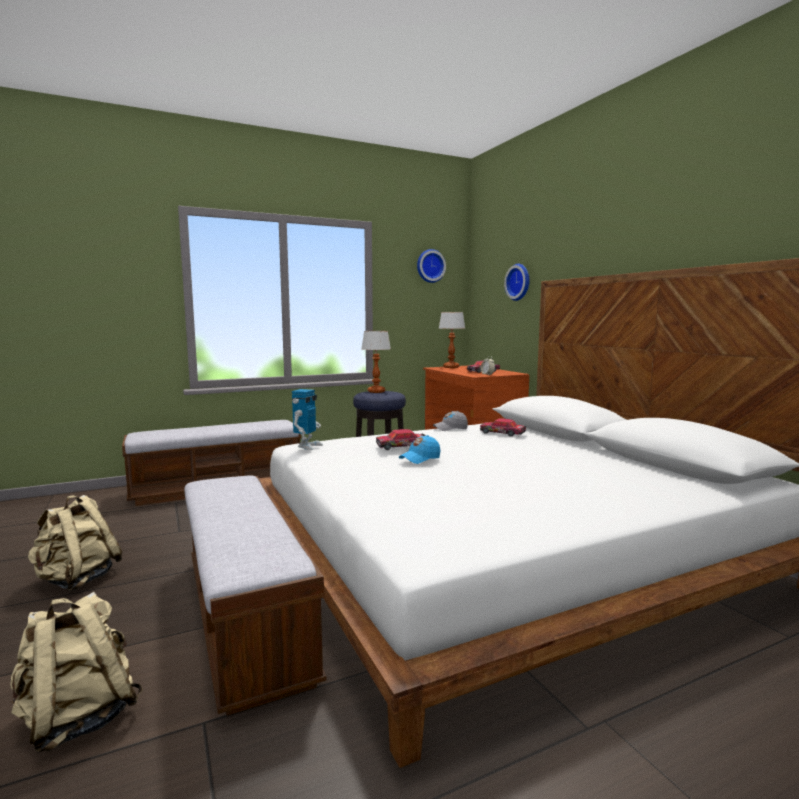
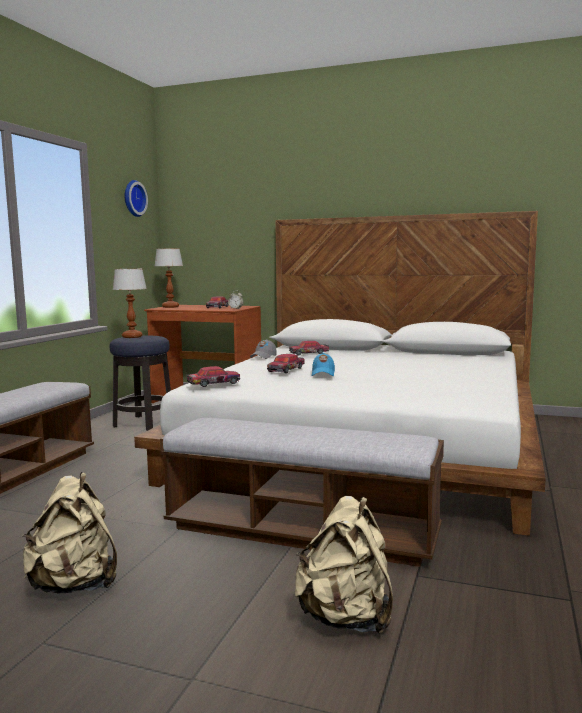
camera: 45 degrees left, 0 degrees up
(307, 446) = (213, 383): toy robot -> toy car
(519, 282) = (239, 220): wall clock -> none

